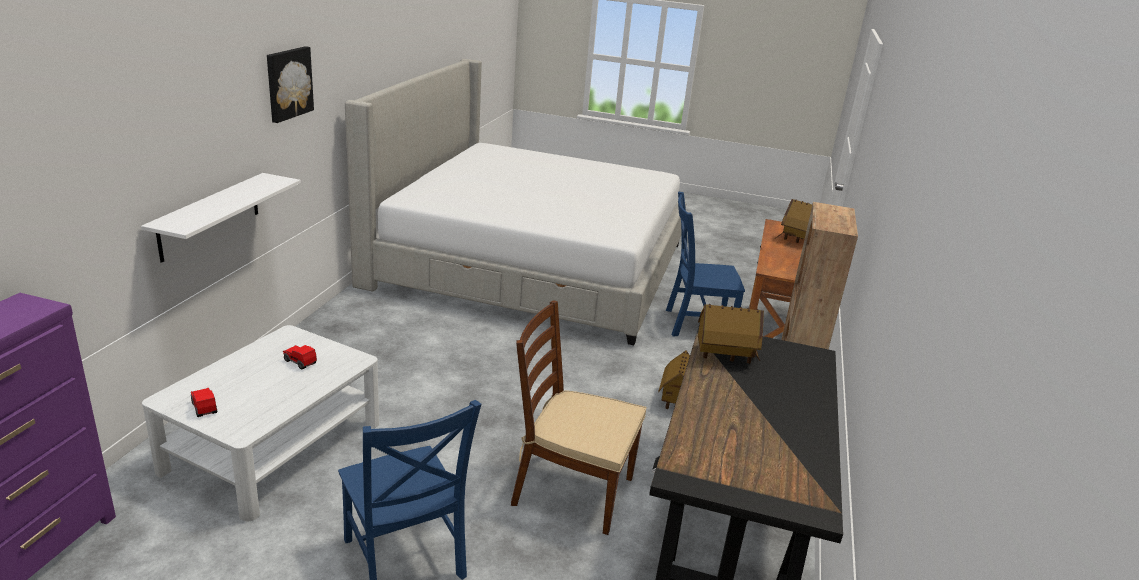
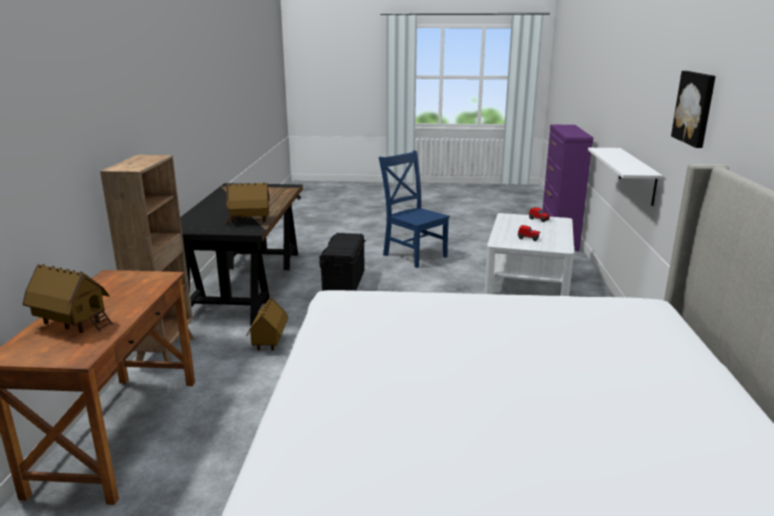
camera: 170 degrees right, 5 degrees down
(571, 491) = (344, 284): brown chair -> black storage box
(695, 324) = (225, 441): blue chair -> none

